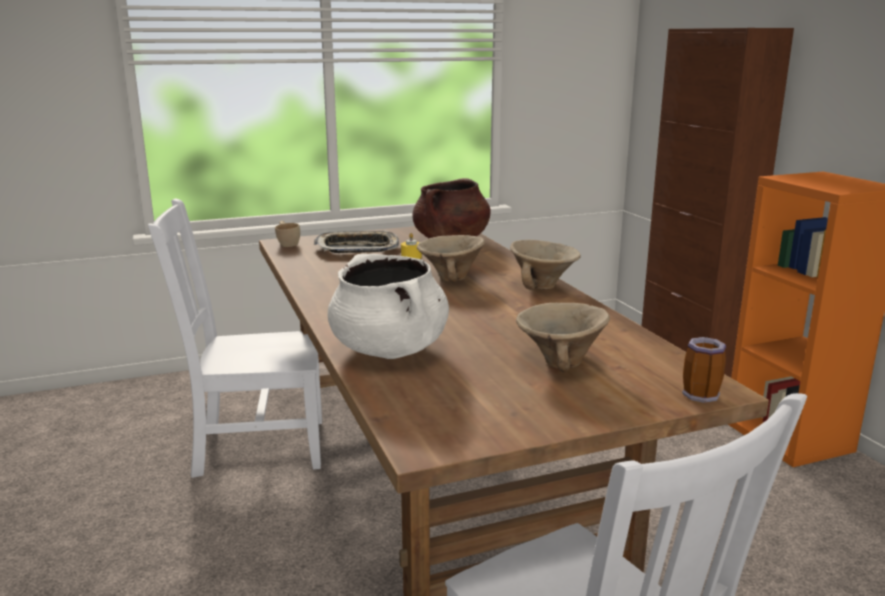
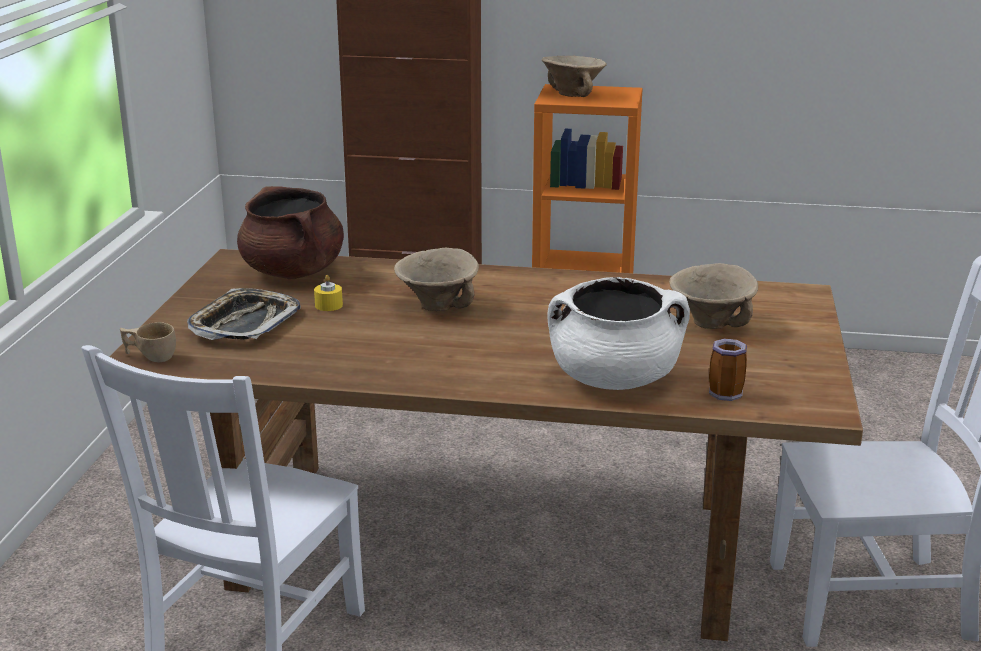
camera: 60 degrees left, 5 degrees up
(544, 286) = (516, 277): beige bowl -> beige bowl (573, 94)
(701, 393) = (806, 299): mug -> mug (723, 392)

